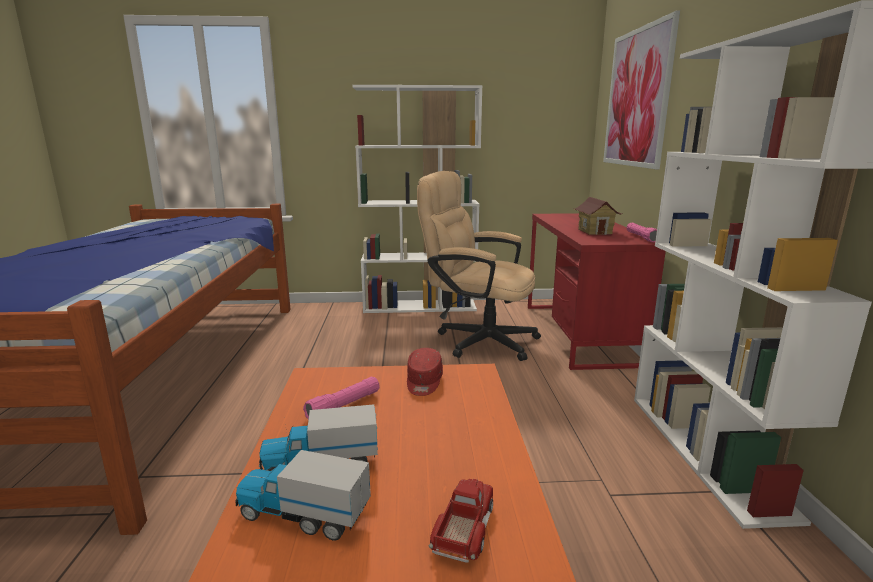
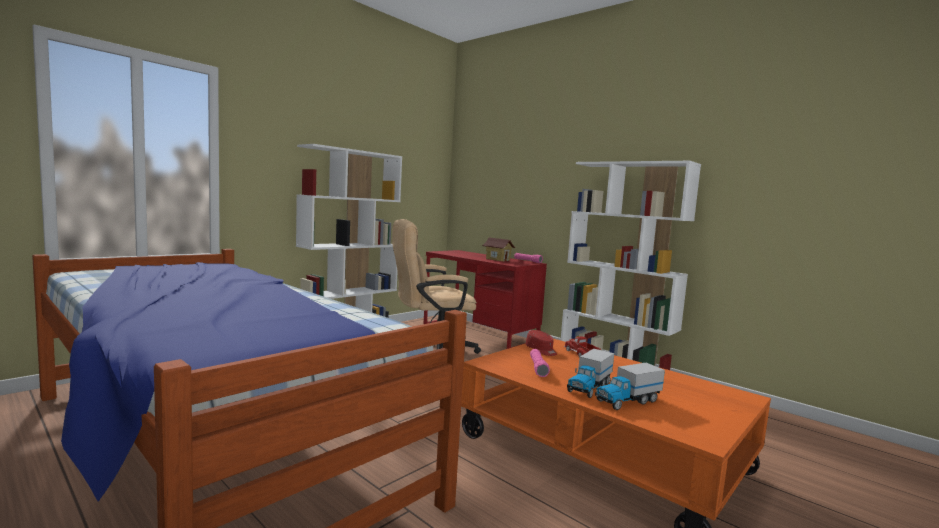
camera: 45 degrees left, 10 degrees down
(464, 528) = (673, 384): toy truck -> toy truck (581, 354)
(637, 98) = (501, 177): picture -> none

